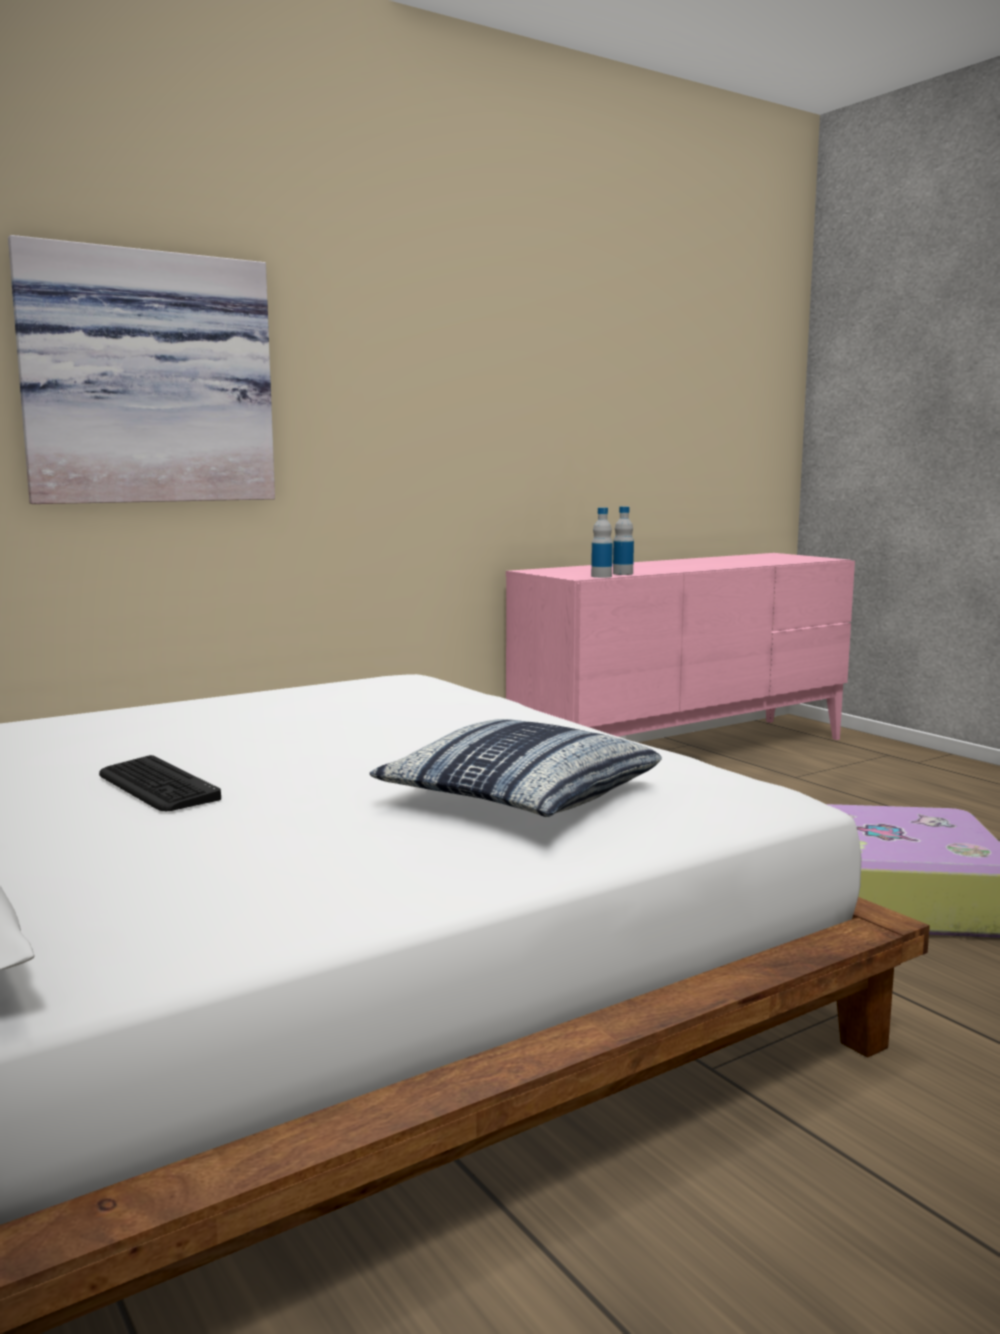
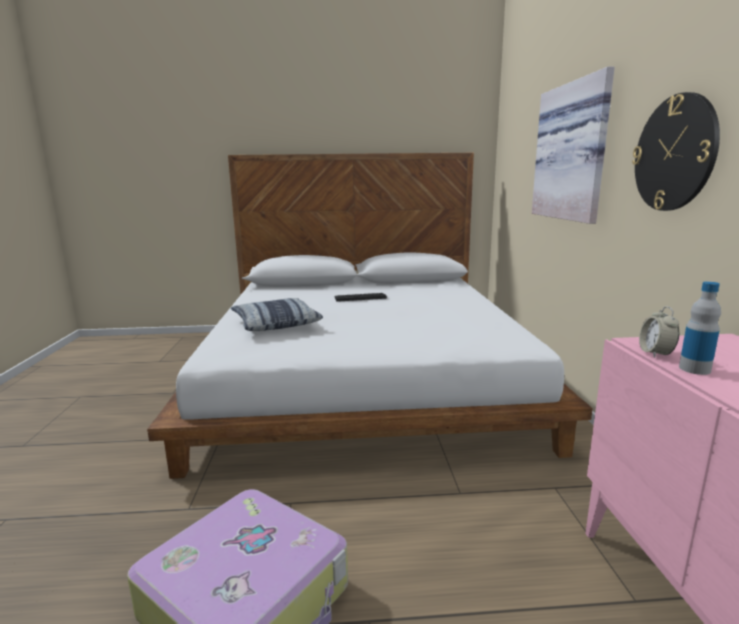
camera: 120 degrees right, 5 degrees up
(391, 404) = (674, 153): none -> wall clock
(601, 576) = (655, 353): bottle -> alarm clock

